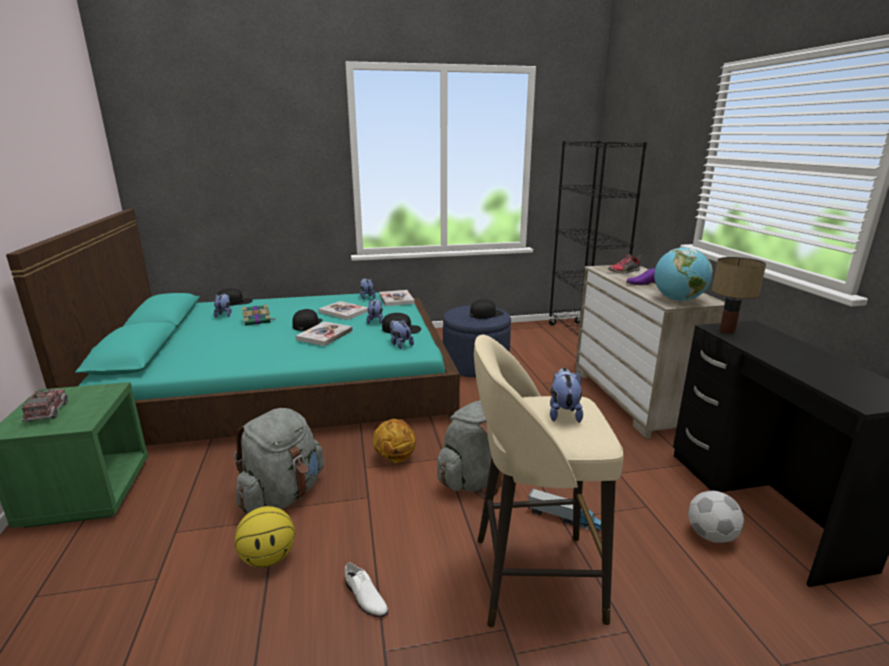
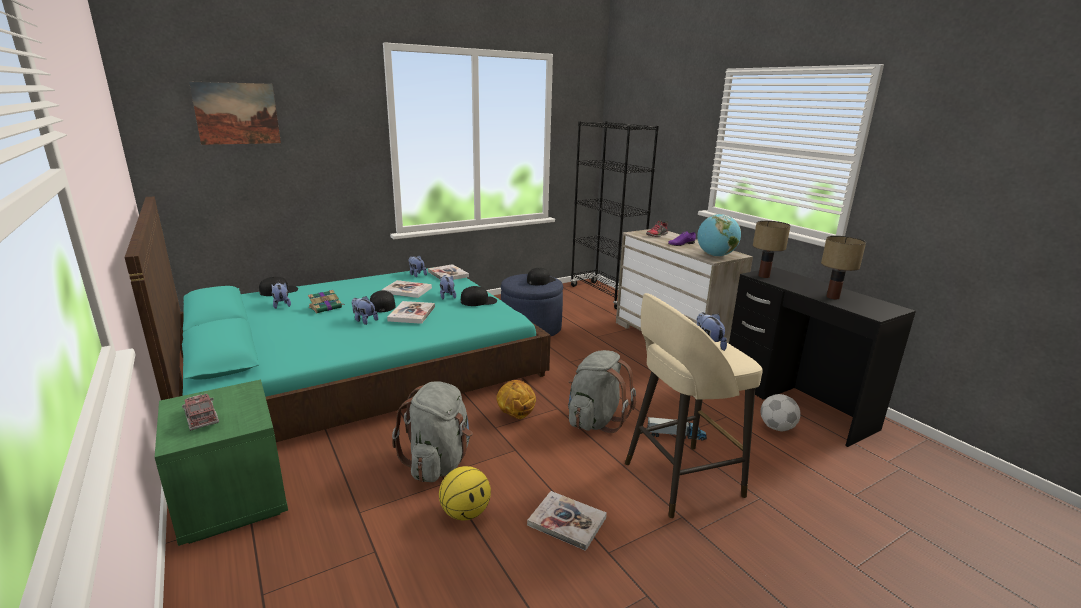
camera: 20 degrees left, 0 degrees up
(206, 134) = (237, 113): none -> picture
(364, 597) = (567, 521): white shoe -> book
(400, 344) = (490, 315): plush toy -> plush toy (364, 320)
(811, 368) = (832, 297): none -> table lamp

